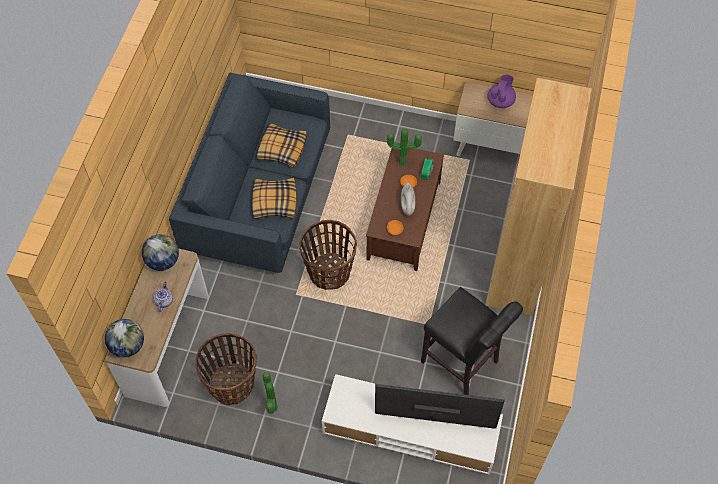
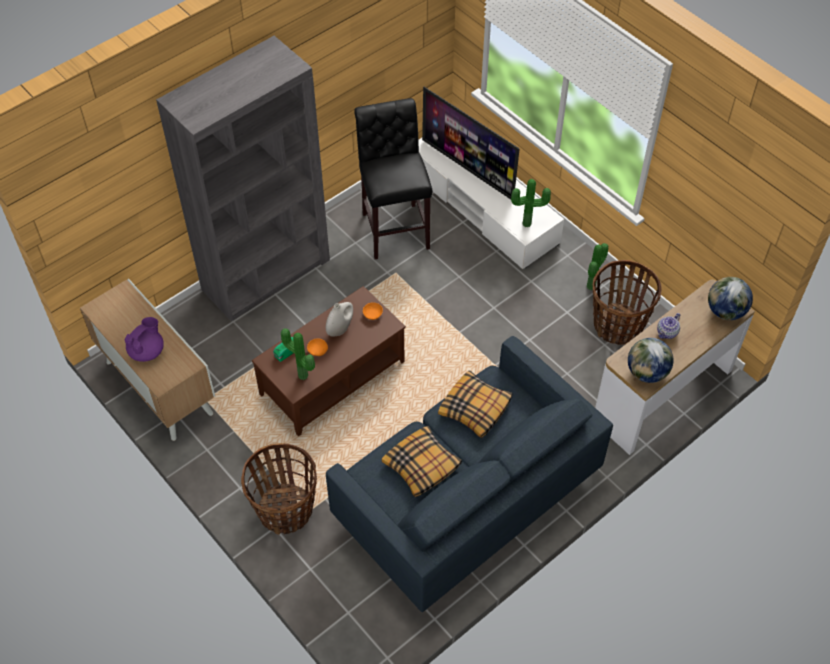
camera: 145 degrees left, 5 degrees down
(329, 272) = (450, 372): basket -> basket (285, 510)
(346, 395) = (527, 225): none -> potted plant
(500, 101) = (147, 351): purple teapot -> purple teapot turned 150 degrees clockwise
(517, 265) = (266, 274): brown bookcase -> grey bookcase

